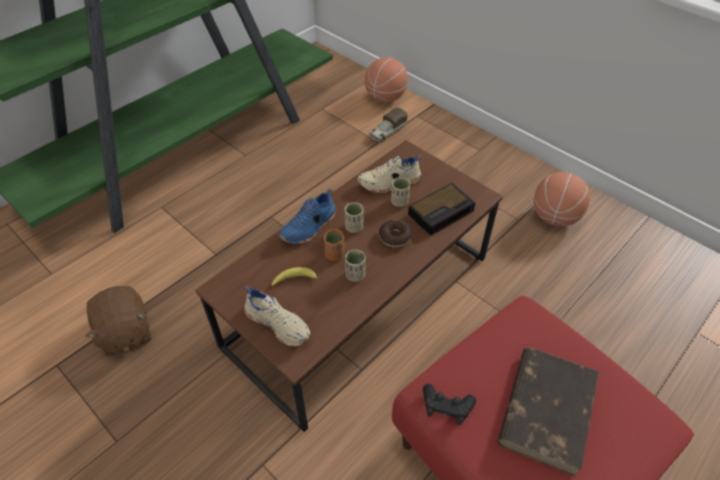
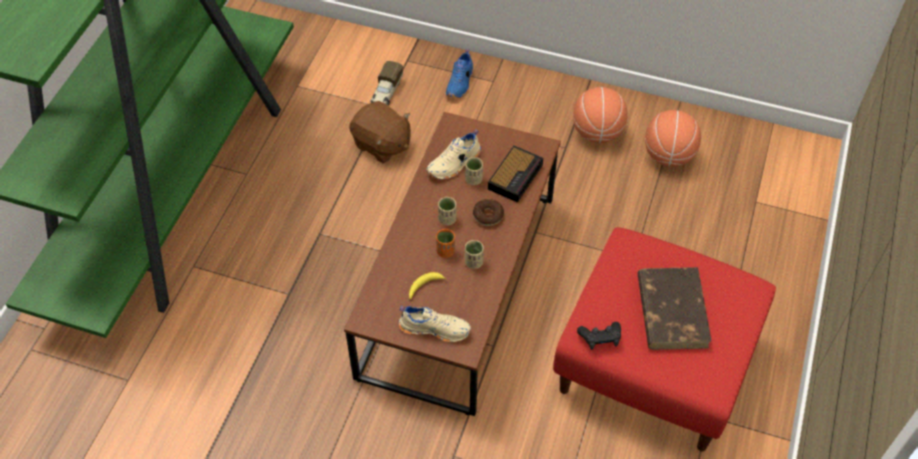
camera: 25 degrees left, 5 degrees up
(125, 333) = (252, 403): brown plush toy -> brown plush toy (381, 145)
(310, 227) = (408, 234): blue shoe -> blue shoe (461, 83)
(385, 97) = (360, 48): basketball -> basketball (668, 155)

